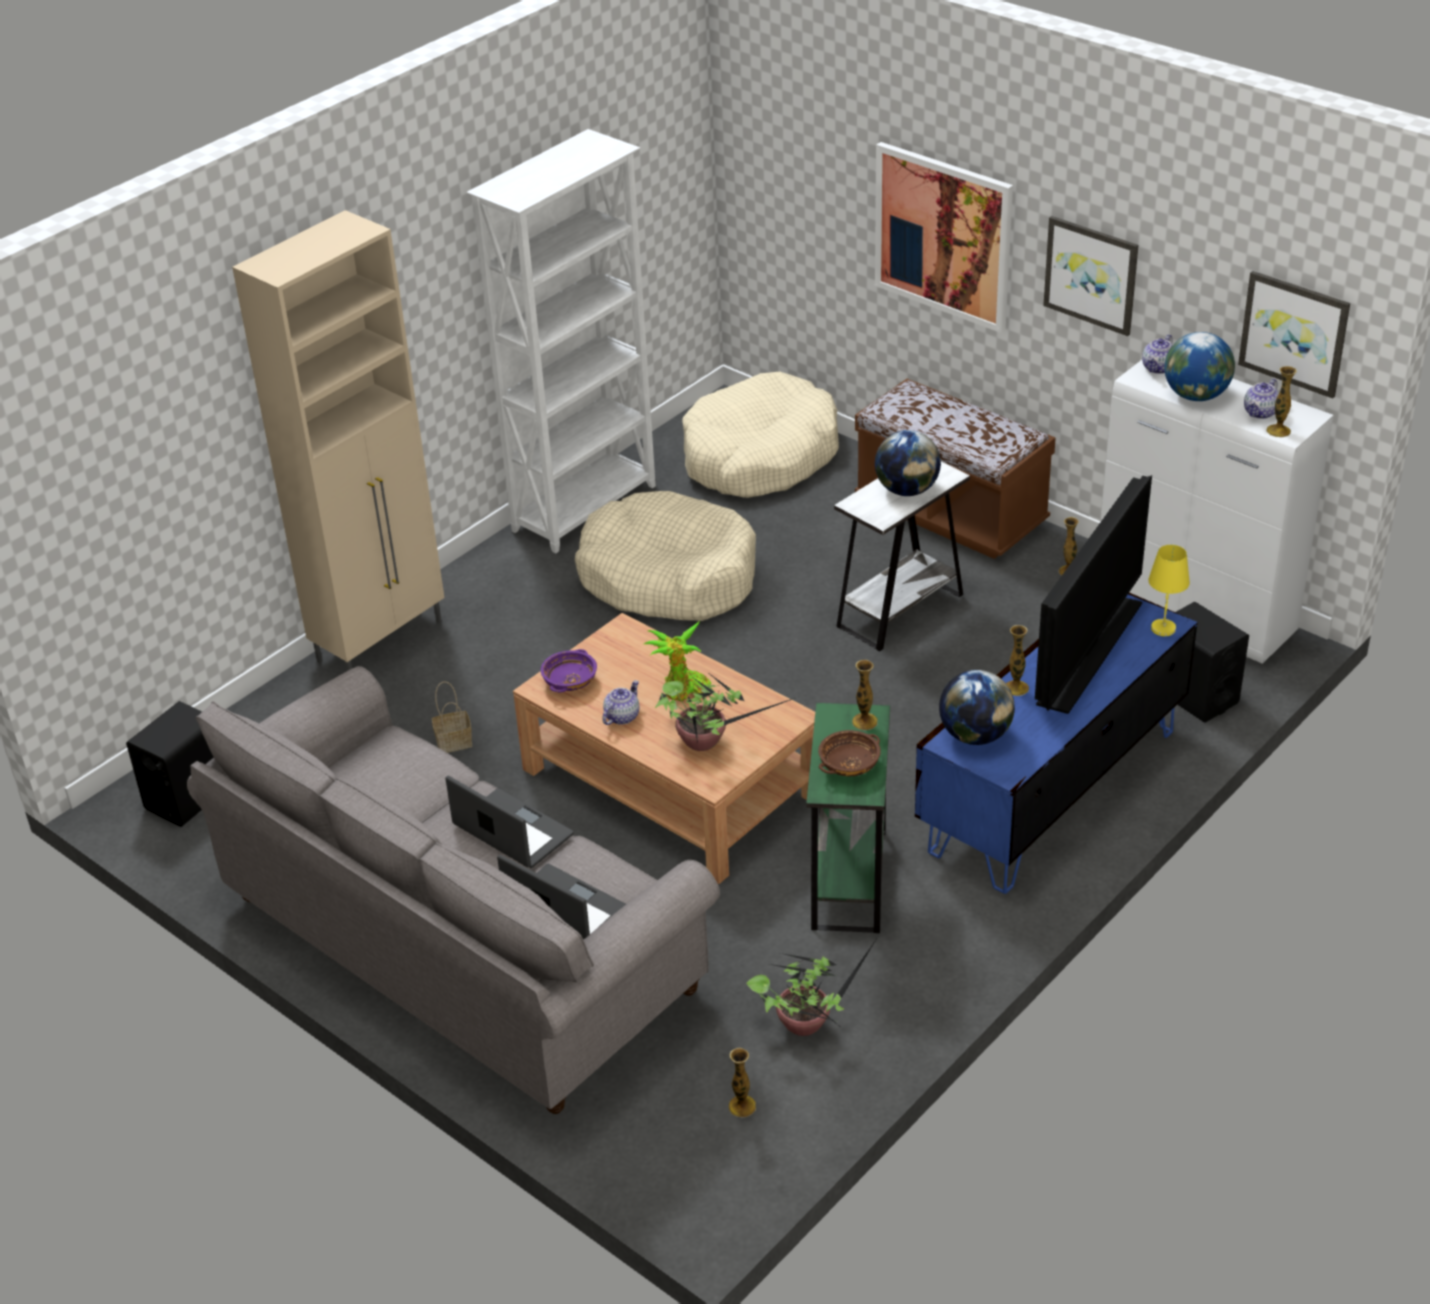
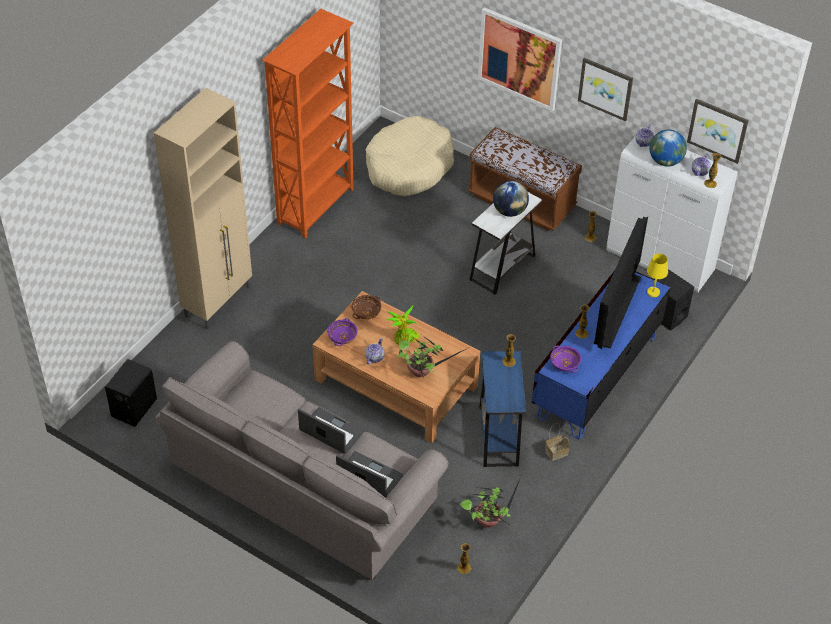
camera: 10 degrees left, 10 degrees up
(453, 743) = (273, 365): basket -> basket (556, 453)
(586, 508) = (316, 206): white bookcase -> orange bookcase
(668, 577) = (371, 251): beige dog bed -> none
(849, 765) = (505, 388): brown bowl -> brown bowl (366, 312)
(849, 879) = (498, 436): green side table -> blue side table
(975, 735) = (564, 364): globe -> purple bowl

